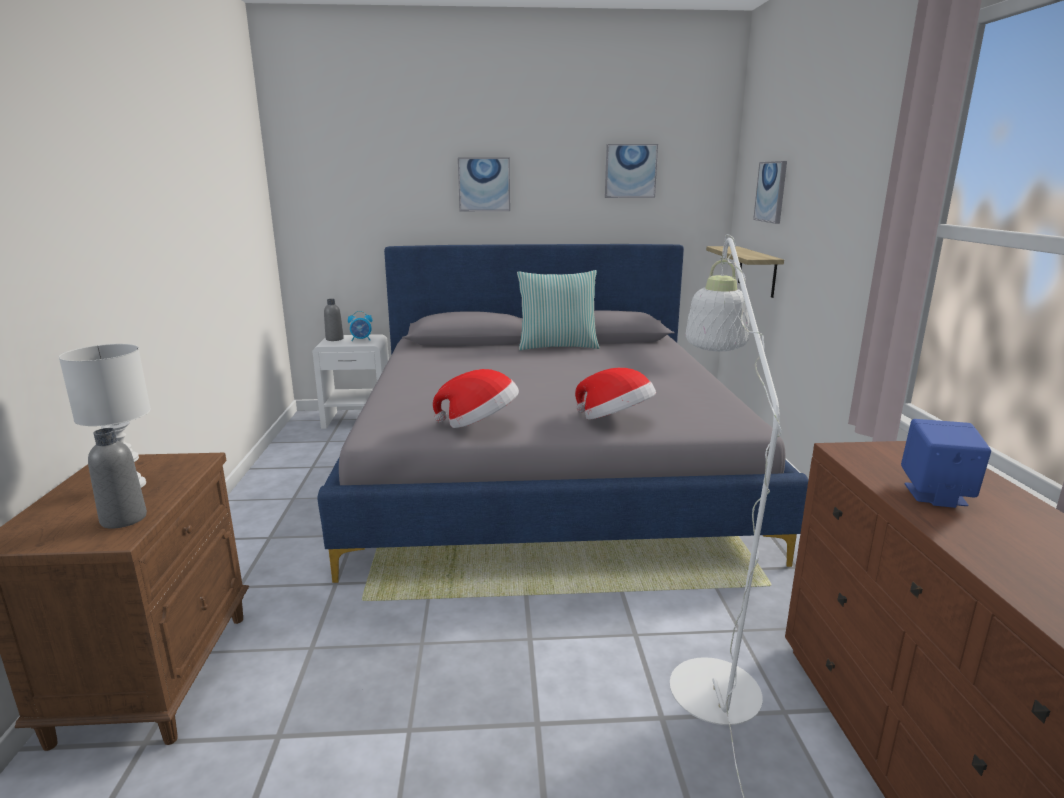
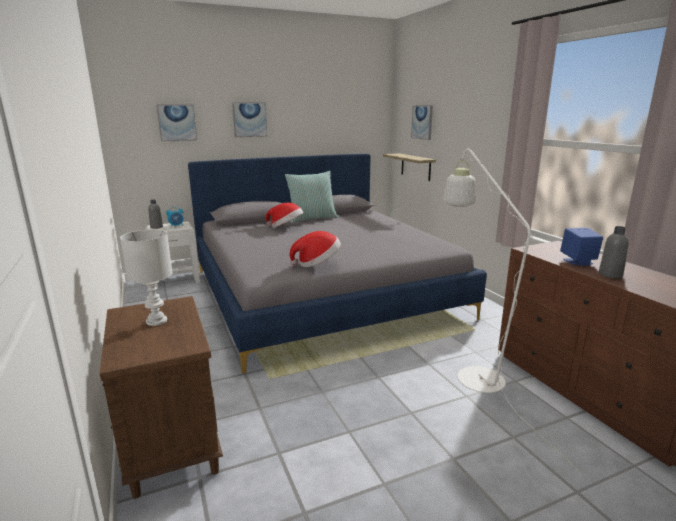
camera: 20 degrees left, 0 degrees up
(123, 519) = (181, 337): grey bottle -> grey bottle (610, 275)
(615, 420) = (387, 253): hat -> hat (286, 227)
(630, 171) = (336, 110): picture -> picture (177, 122)

